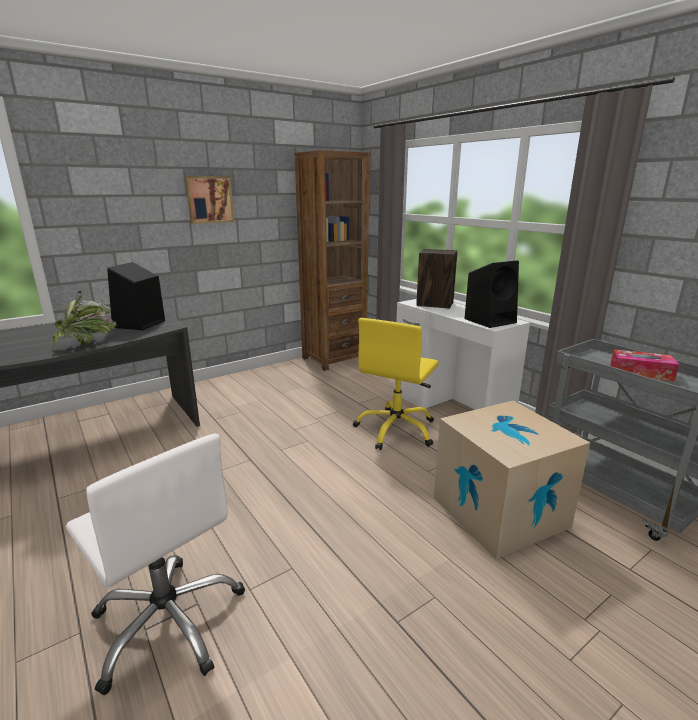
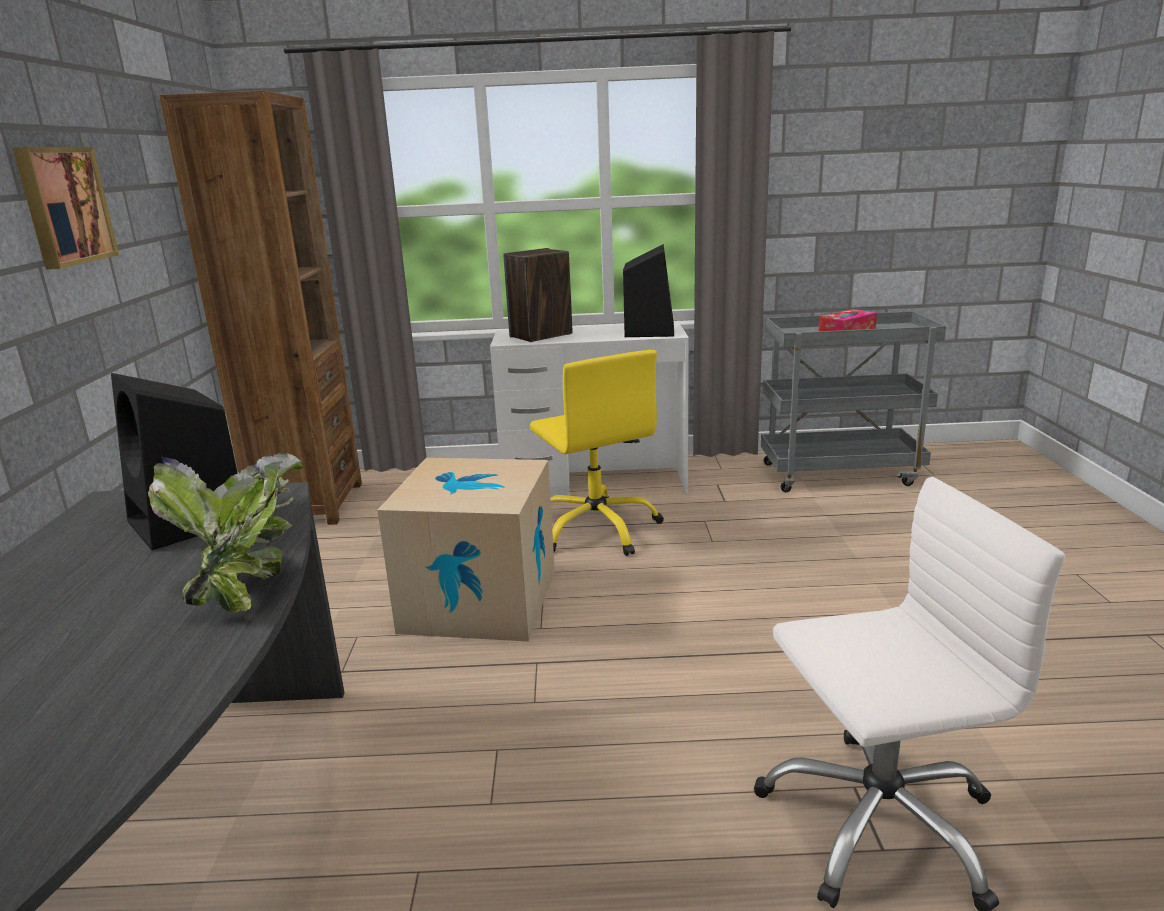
camera: 55 degrees left, 0 degrees up
(499, 512) = (820, 531): cardboard box -> cardboard box (480, 601)

